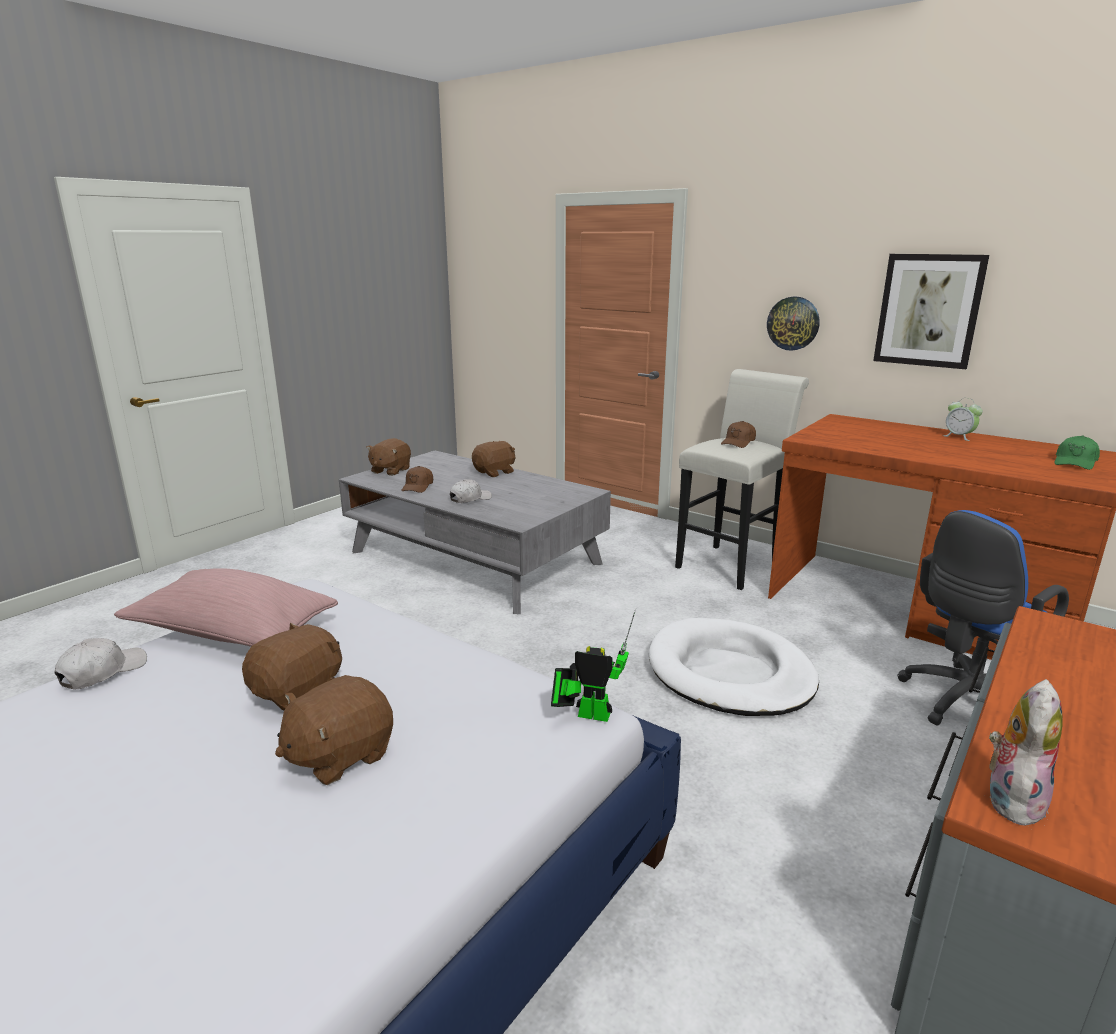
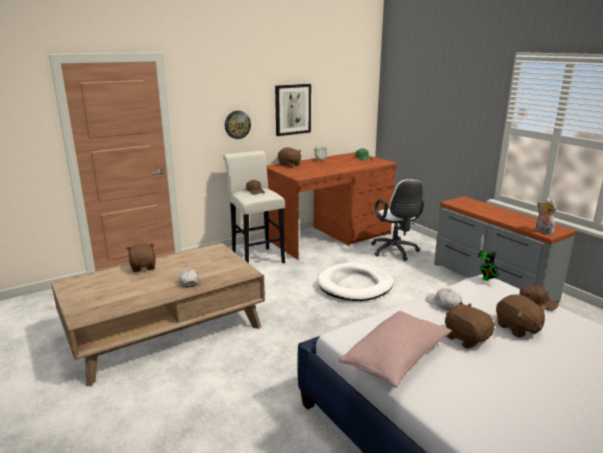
camera: 70 degrees left, 0 degrees up
(103, 672) = (435, 405): white cap -> white cap (443, 304)
(390, 470) = (81, 304): brown plush toy -> brown plush toy (289, 165)
(418, 486) = (139, 297): brown cap -> brown cap (537, 302)
(474, 557) = (164, 330): grey coffee table -> brown coffee table
(963, 703) = (395, 252): blue office chair -> white office chair

